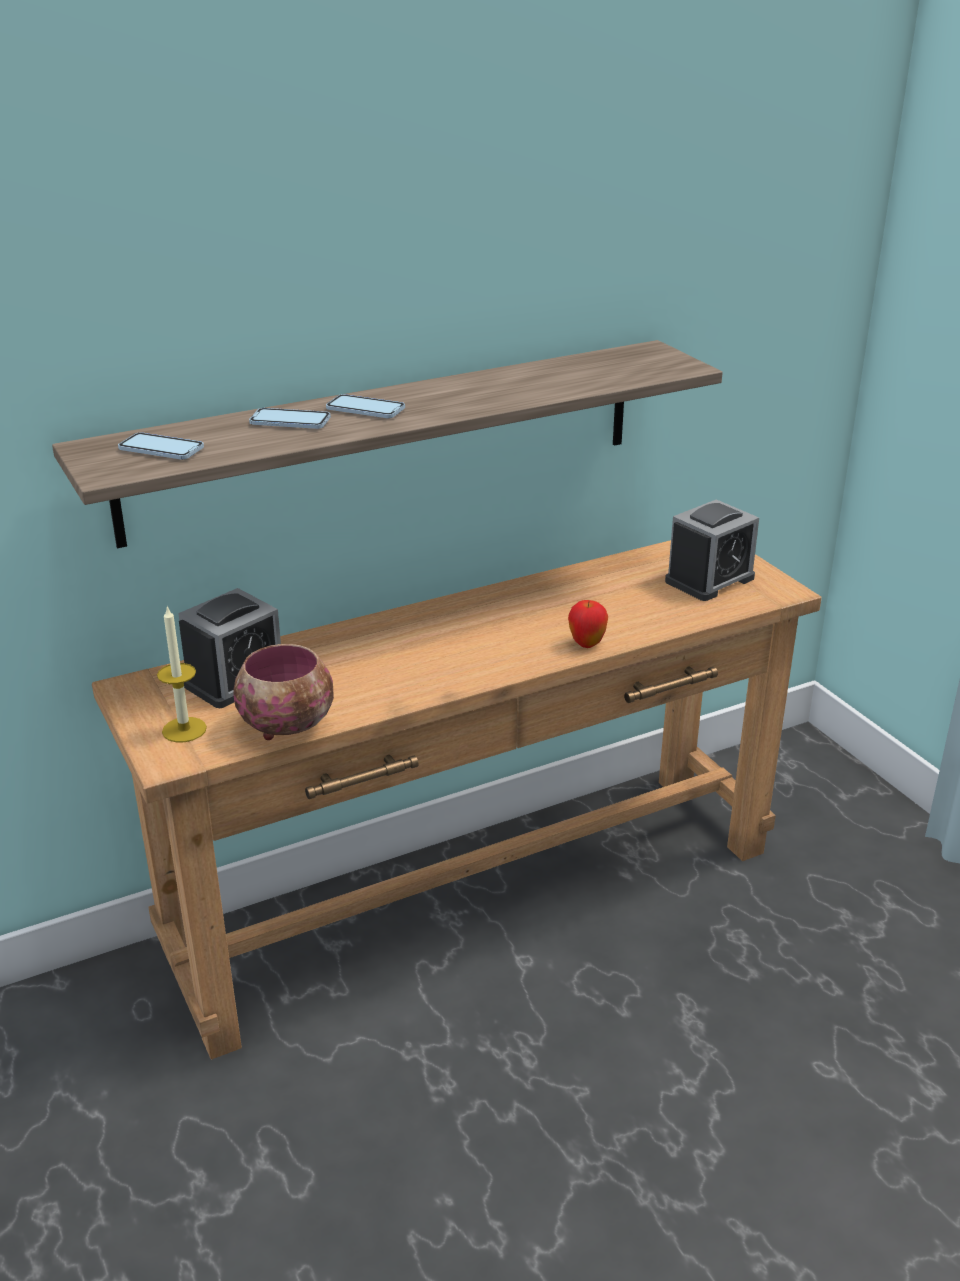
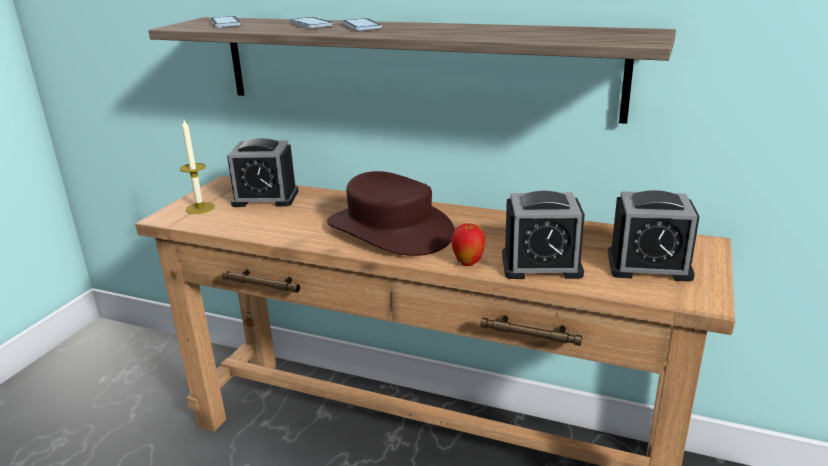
camera: 50 degrees right, 5 degrees down
(289, 726) = (235, 227): bowl -> none
(454, 647) = (390, 229): none -> brown hat
(641, 617) = (541, 265): none -> alarm clock

